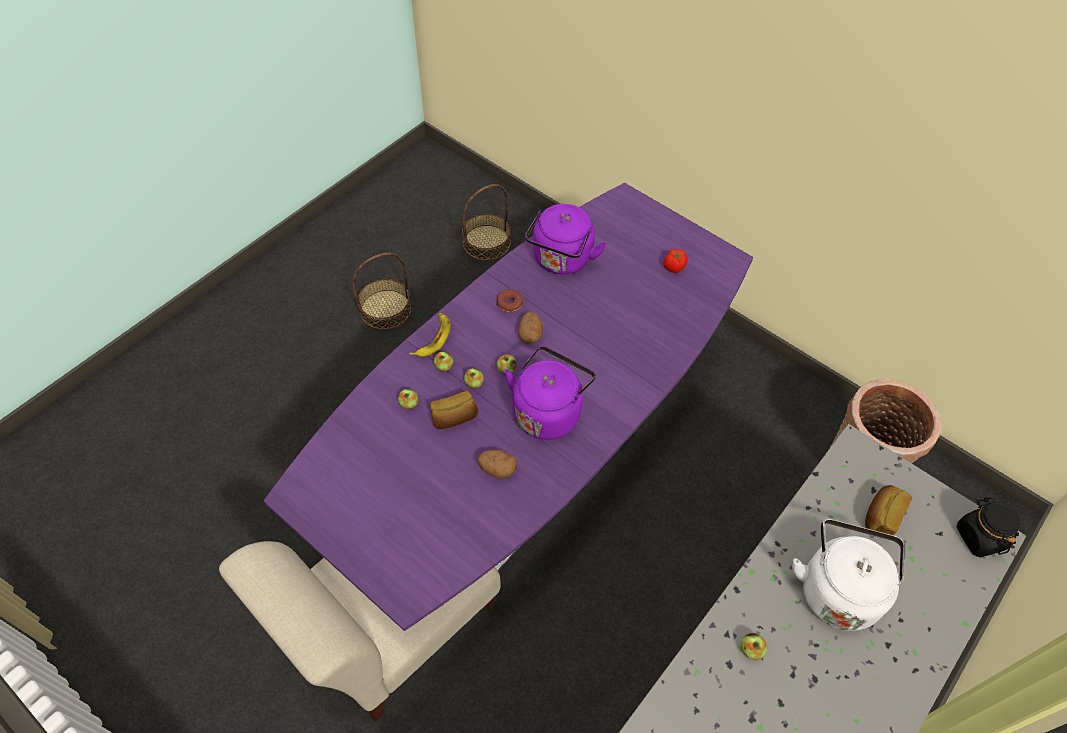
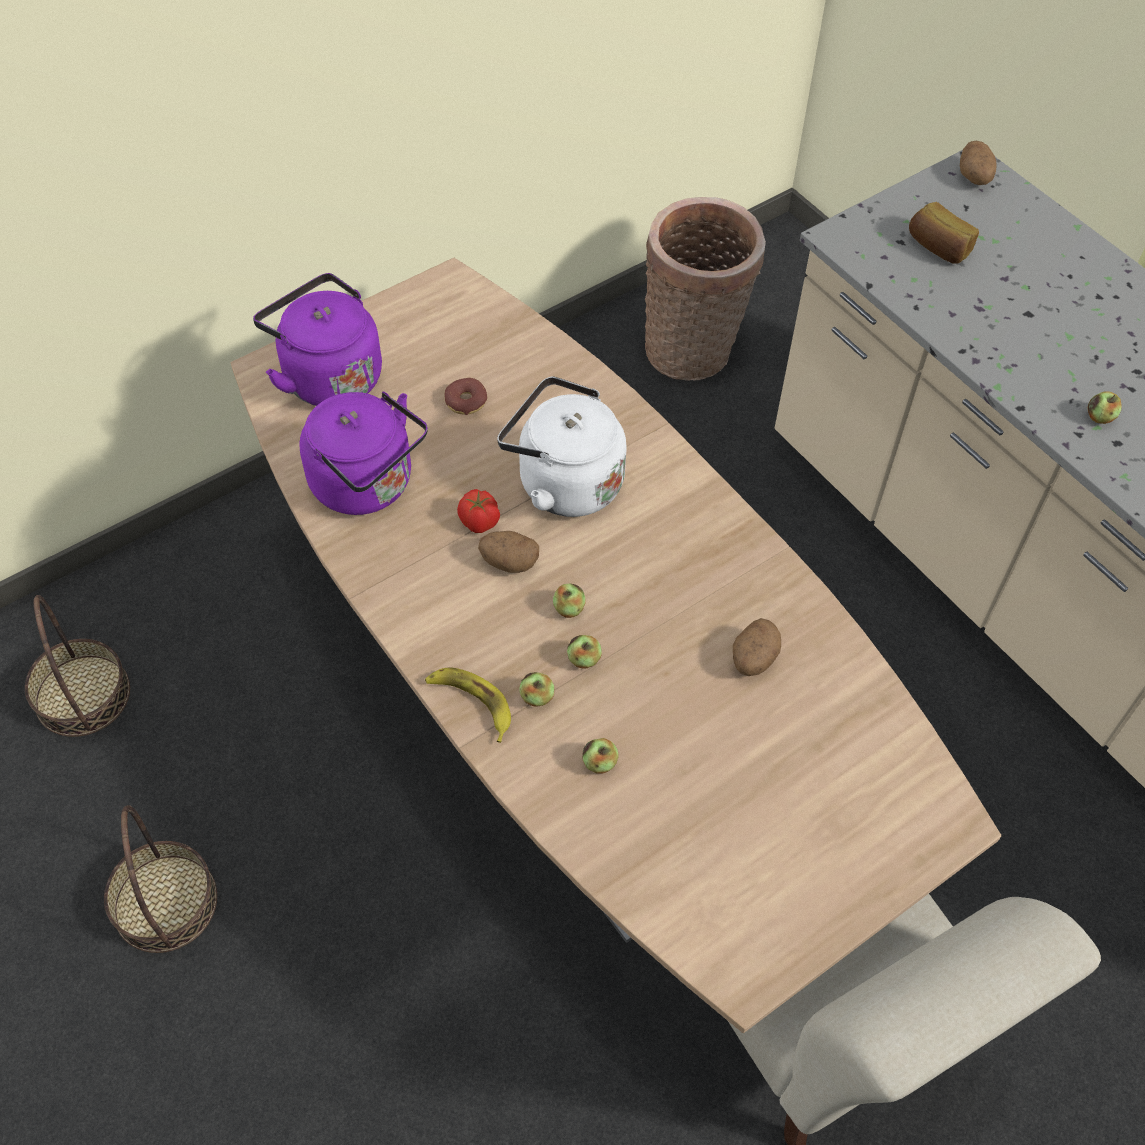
camera: 75 degrees left, 0 degrees up
(454, 418) = (645, 700): bread -> none
(509, 304) = (434, 576): donut -> donut (466, 401)
(529, 461) = (570, 730): purple dining table -> brown dining table
(548, 411) = (663, 570): purple kettle -> purple kettle (328, 376)
(673, 267) = (438, 350): tomato -> tomato (479, 522)
(837, 588) = (1027, 315): white kettle -> white kettle (564, 482)
(979, 537) = (974, 177): black jar -> potato

